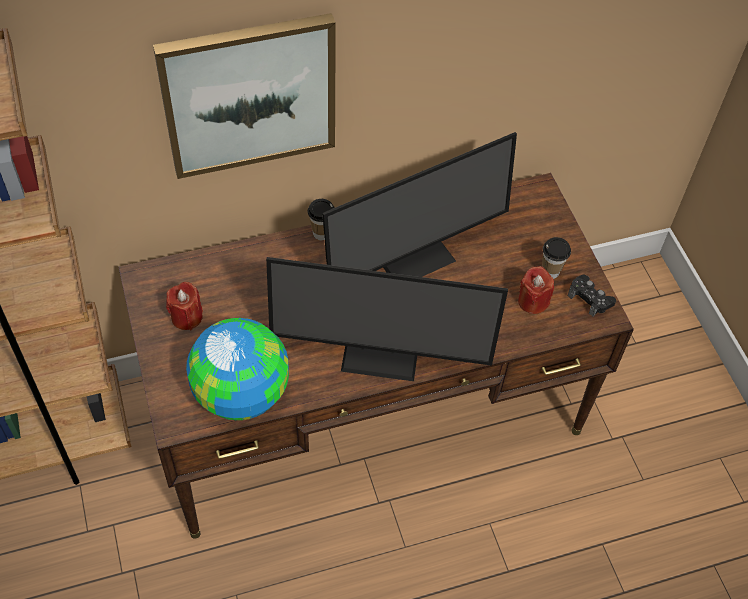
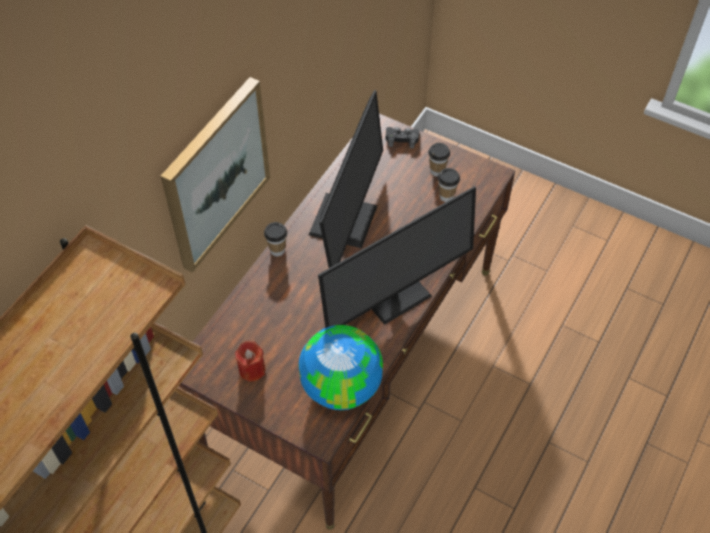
camera: 40 degrees left, 0 degrees up
(532, 301) = (446, 196): red candle -> cup
(590, 298) = (475, 170): black game controller -> black game controller (402, 139)

